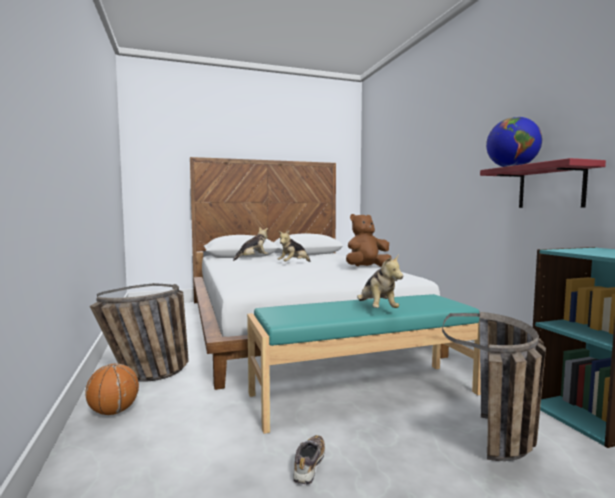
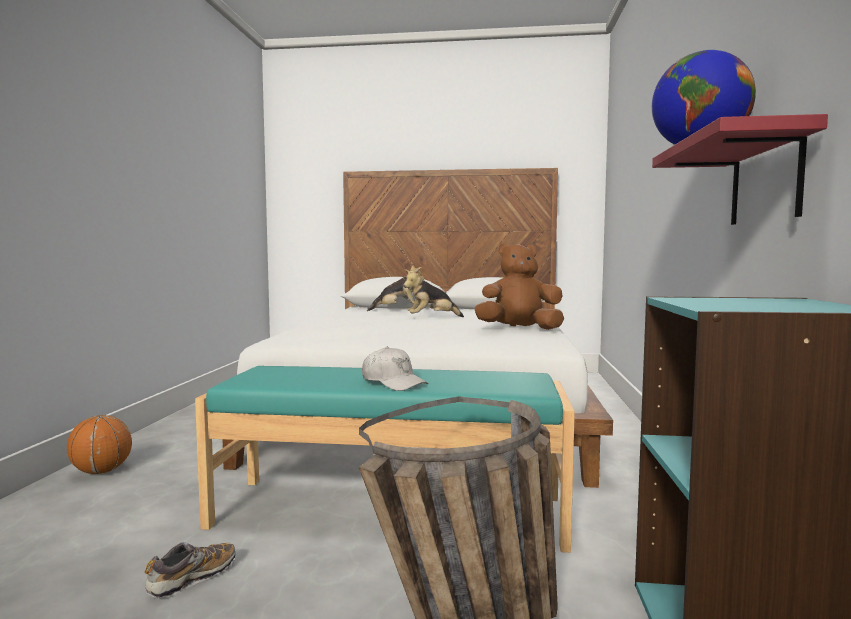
camera: 25 degrees right, 0 degrees up
(147, 376) = (181, 442): basket -> none
(377, 309) = (393, 383): plush toy -> white cap

